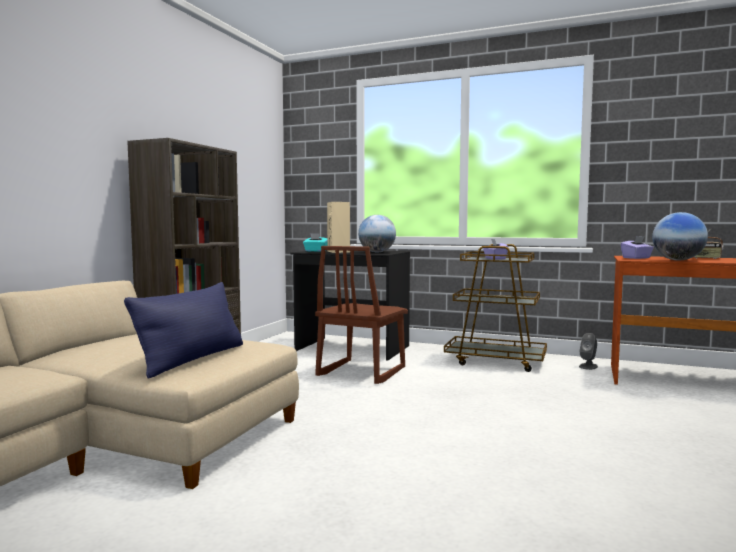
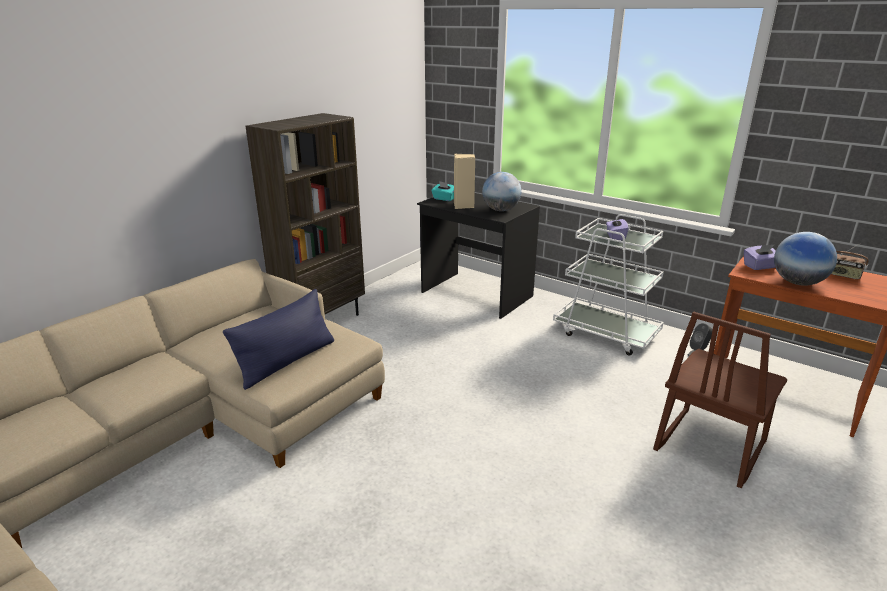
camera: 15 degrees right, 20 degrees up
(360, 372) = (466, 335): brown chair -> brown chair (708, 446)
(496, 361) = (606, 333): brown cart -> white cart

